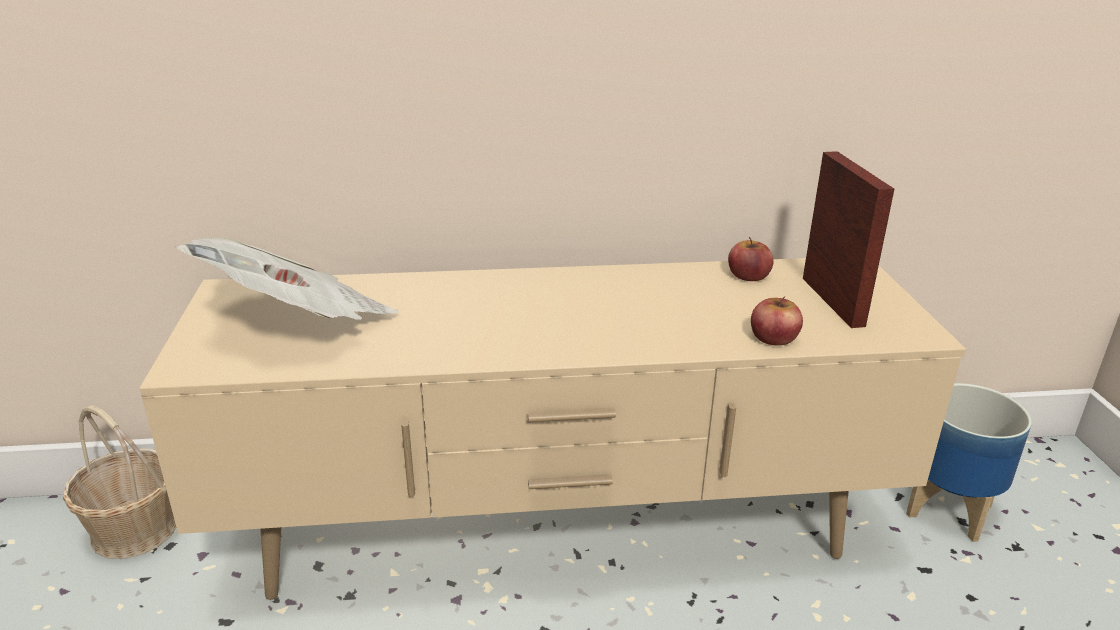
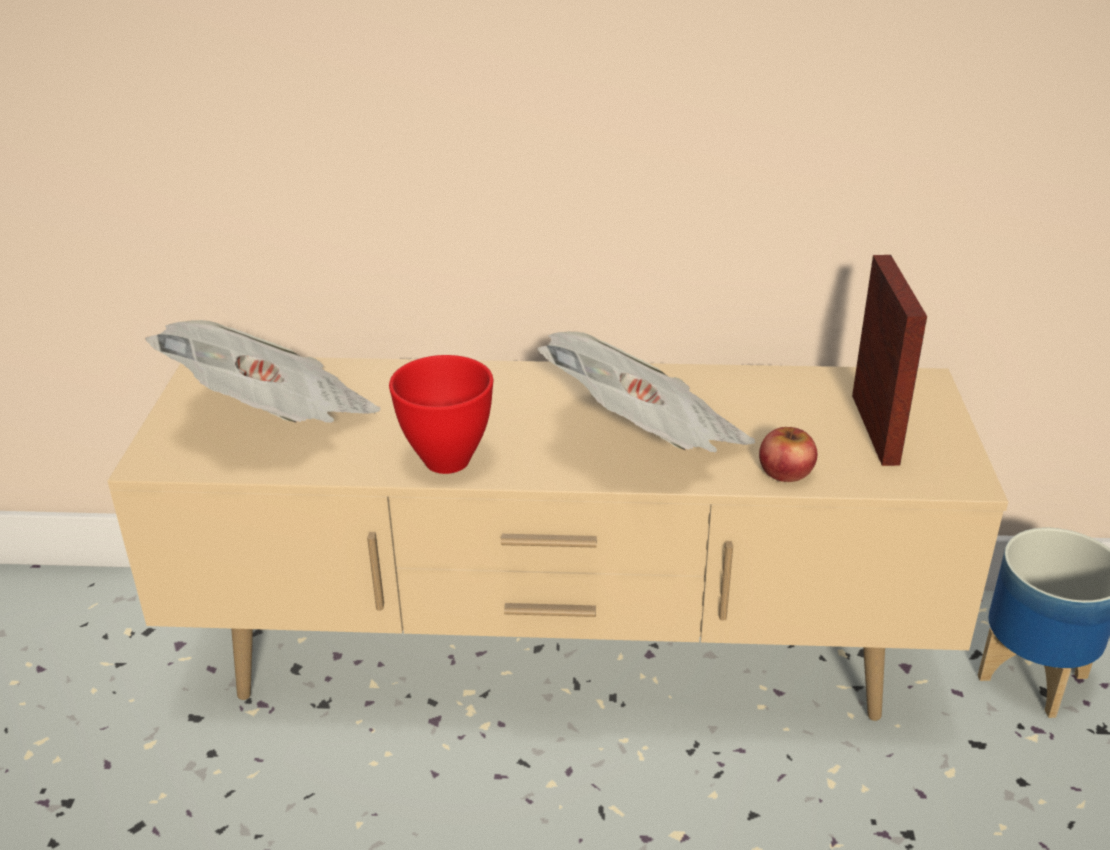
camera: 10 degrees right, 5 degrees up
(134, 530) = (114, 611): basket -> none
(469, 349) = (444, 461): none -> red bowl
(646, 321) = (647, 441): none -> newspaper
(748, 275) = (789, 387): apple -> none

